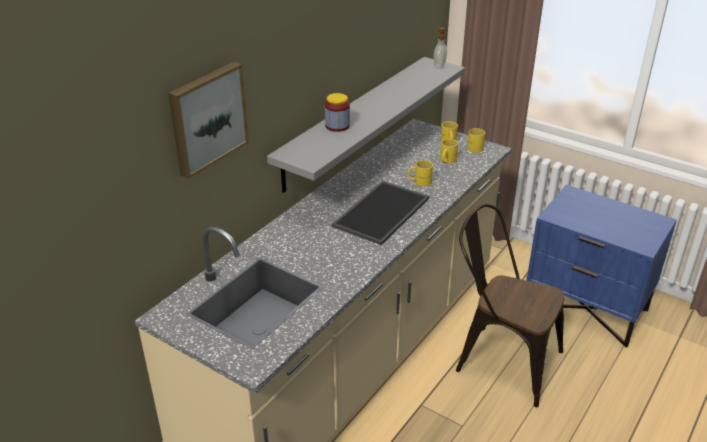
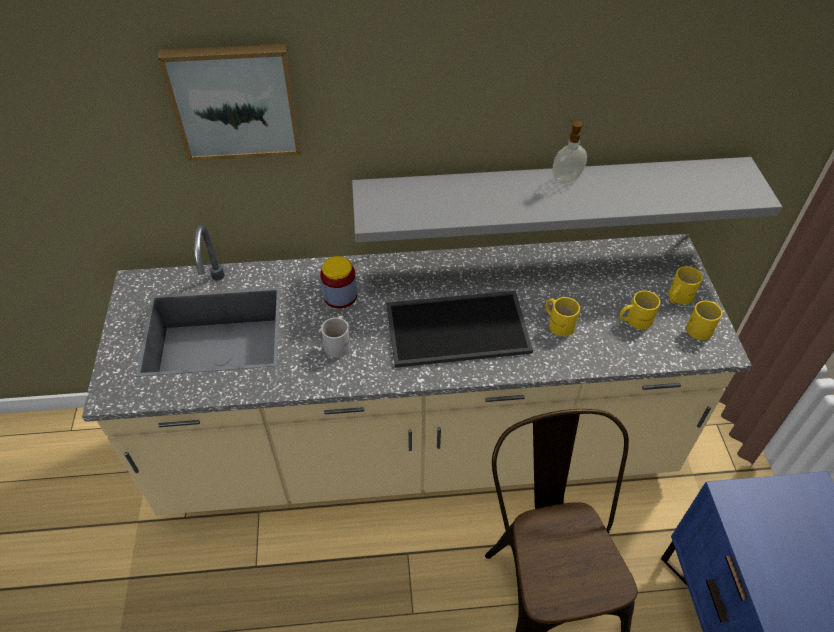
camera: 50 degrees right, 15 degrees up
(337, 126) = (476, 190): jar -> jar (340, 296)
(337, 255) = (340, 343): none -> white mug
(438, 66) = (743, 183): soap dispenser -> soap dispenser (565, 178)

